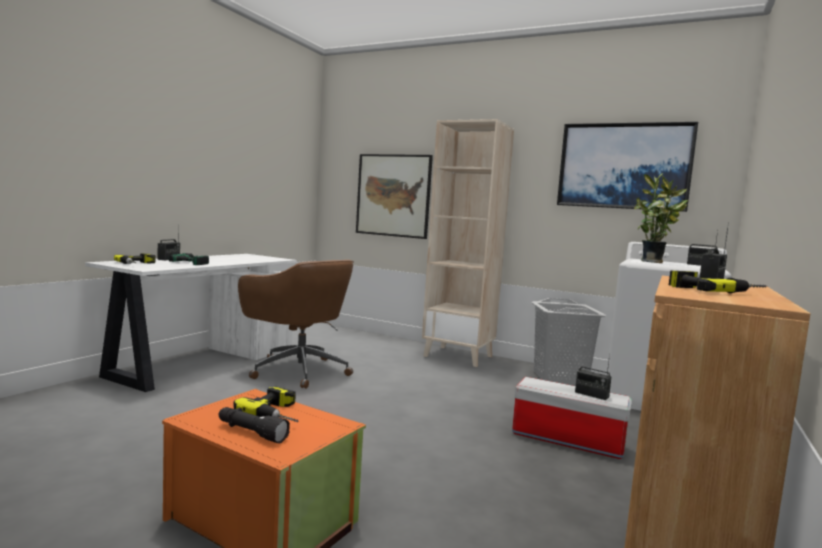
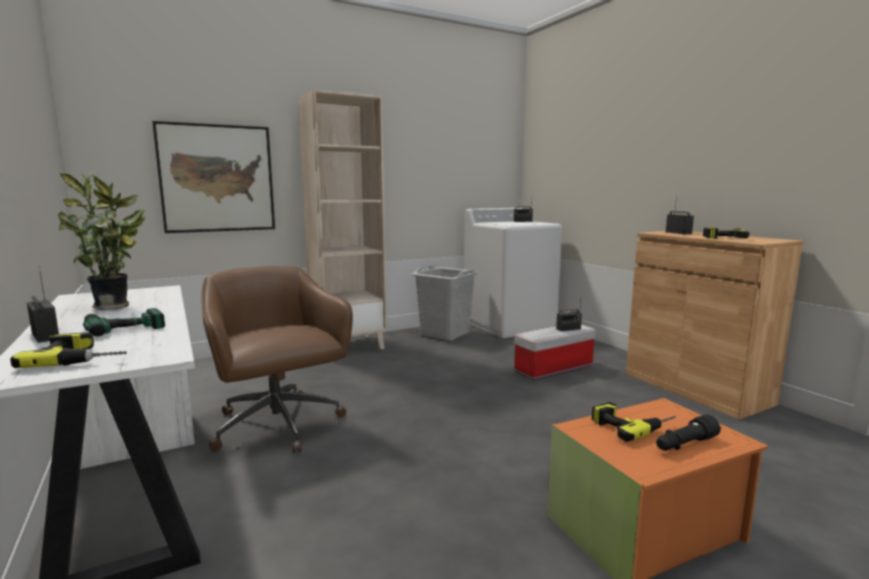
camera: 55 degrees left, 5 degrees up
(298, 371) = (278, 426): brown office chair -> brown office chair turned 105 degrees counterclockwise
(623, 166) = (453, 145): picture -> none
(654, 262) = (508, 223): potted plant -> potted plant (116, 306)

